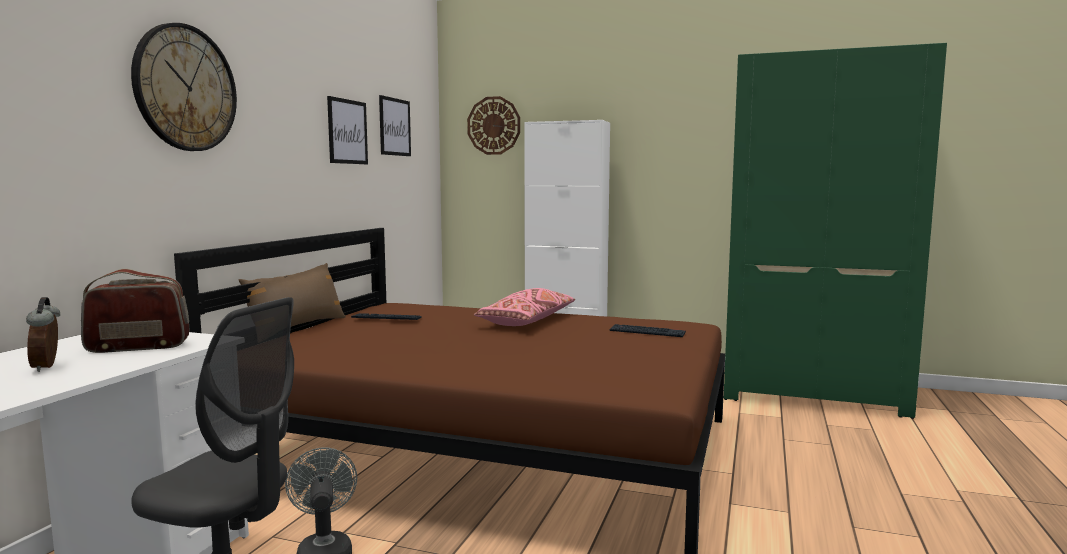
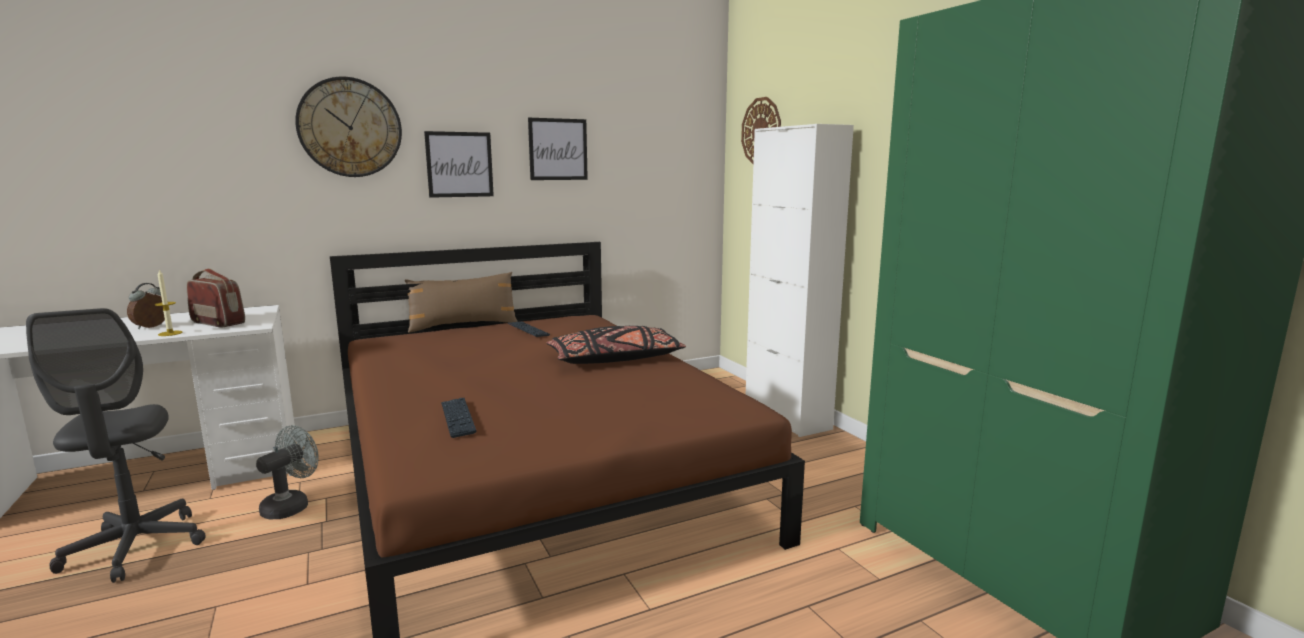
camera: 45 degrees right, 5 degrees up
(125, 363) = (170, 333): none -> candle
(394, 127) = (637, 139): picture -> picture (459, 164)
(528, 321) = (615, 360): pink pillow -> black pillow
(647, 332) = (666, 404): keyboard -> keyboard (458, 418)

